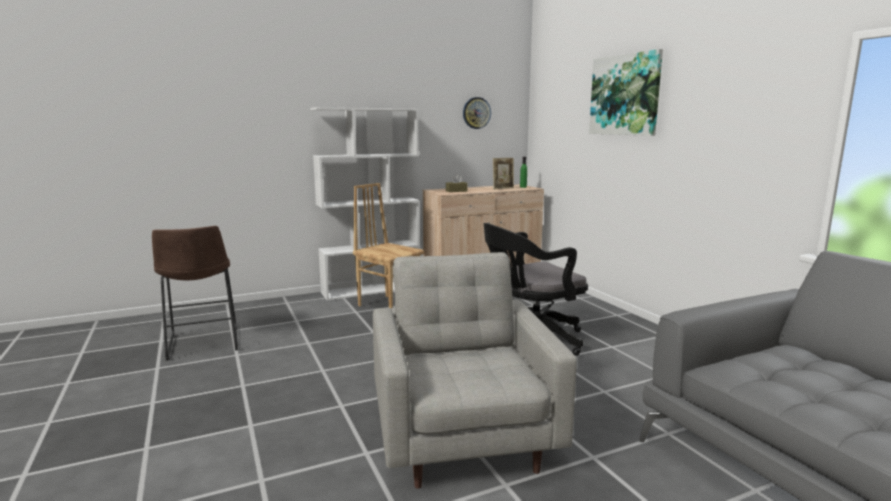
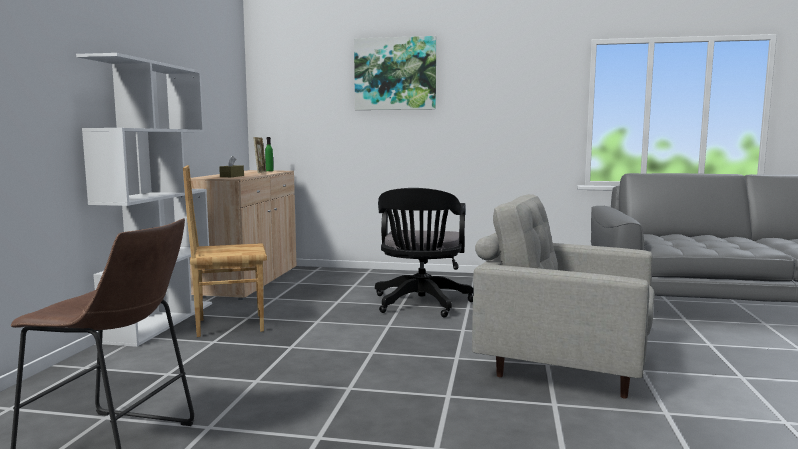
camera: 55 degrees left, 5 degrees down
(476, 113) = (215, 85): wall clock -> none

